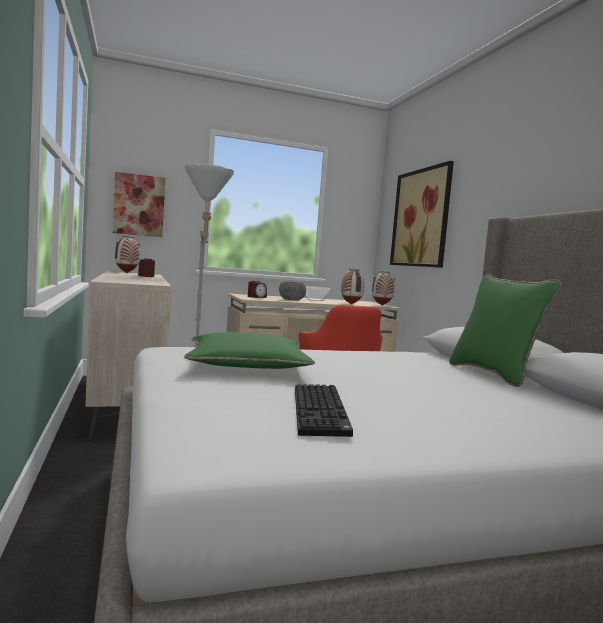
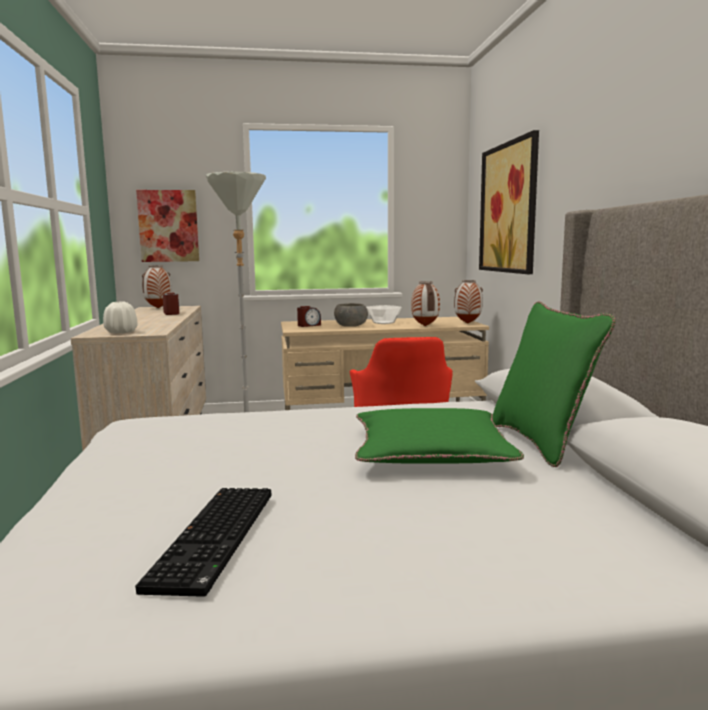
camera: 10 degrees right, 5 degrees up
(128, 282) = (121, 332): none -> white vase
(247, 364) = (202, 447): green pillow -> green pillow (430, 451)

